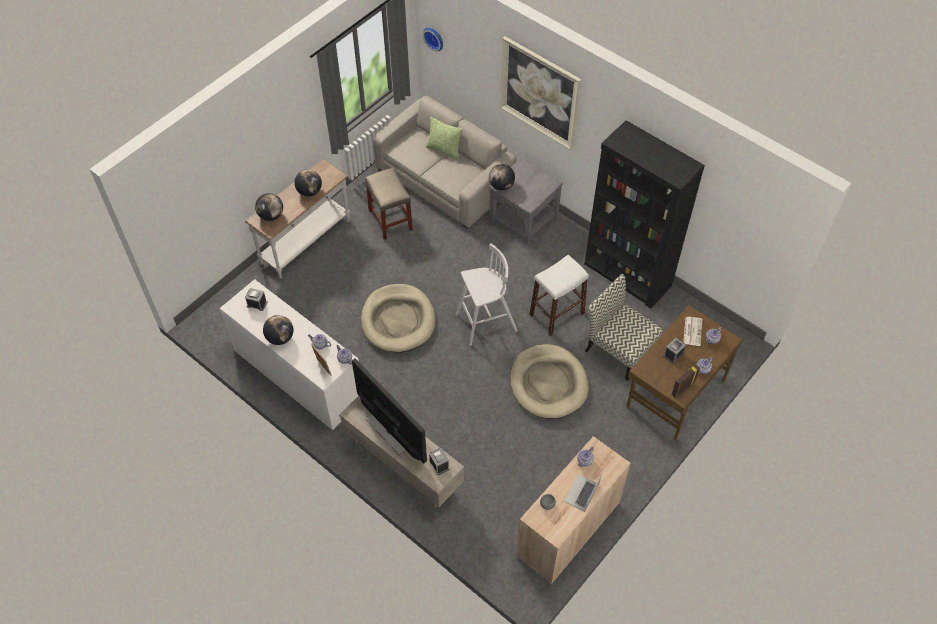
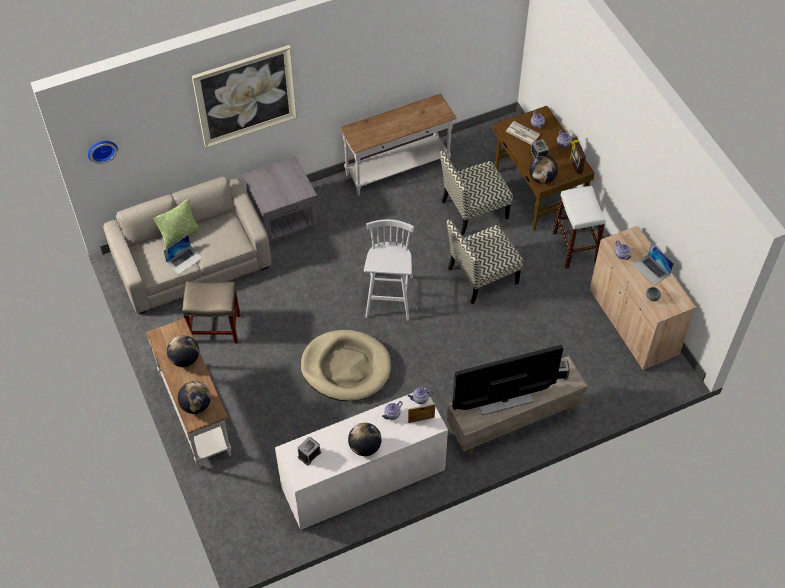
camera: 65 degrees left, 0 degrees up
(422, 162) = (184, 260): none -> laptop
(501, 186) = (268, 203): globe -> globe (542, 178)
(548, 383) = (482, 276): beige dog bed -> chair
(556, 314) = (410, 239): white stool -> white stool (575, 247)
(627, 275) = (398, 170): black bookcase -> white console table

